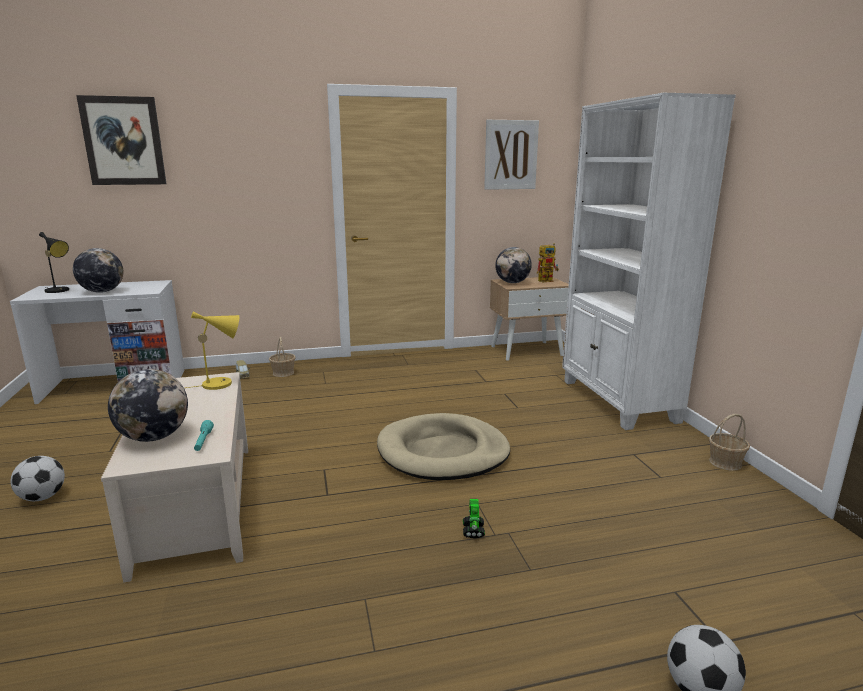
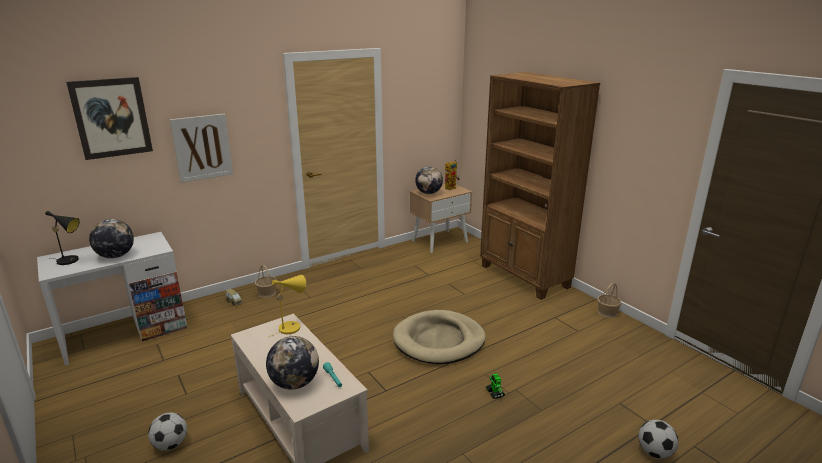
camera: 20 degrees left, 5 degrees up
(511, 155) = (420, 95): picture -> picture (202, 147)
(617, 401) = (524, 277): white bookcase -> brown bookcase

